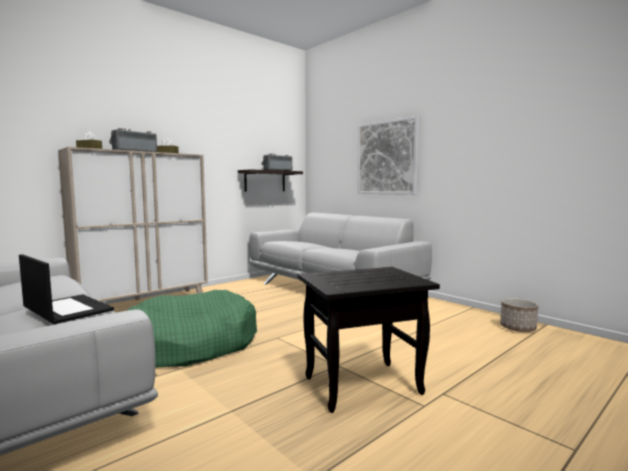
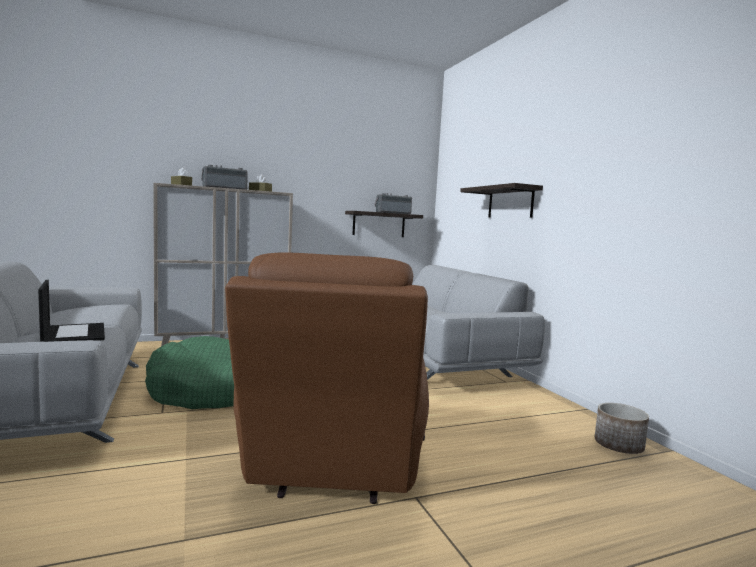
camera: 20 degrees right, 0 degrees up
(361, 387) = (333, 467): black side table -> brown armchair
(386, 158) = (510, 202): picture -> shelf

